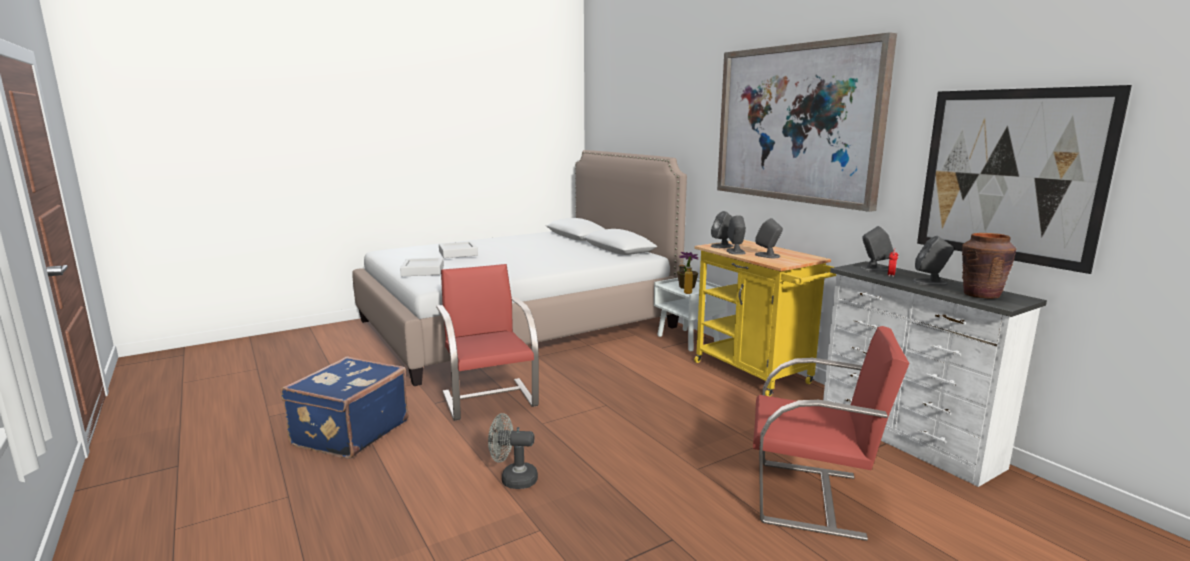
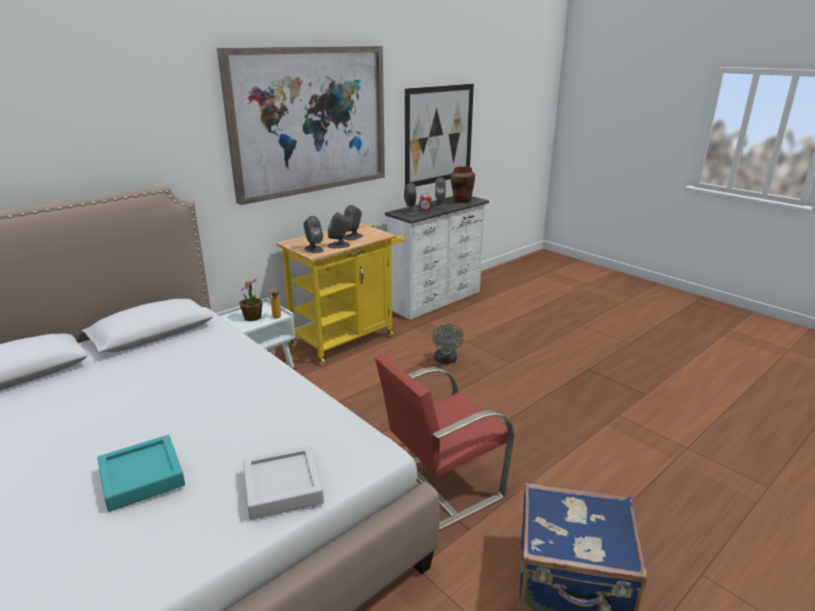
camera: 100 degrees left, 10 degrees up
(458, 253) = (142, 477): grey tray -> turquoise tray
(513, 479) = (574, 436): grey fan -> grey fan (446, 360)
(812, 498) = (518, 330): red chair -> none

